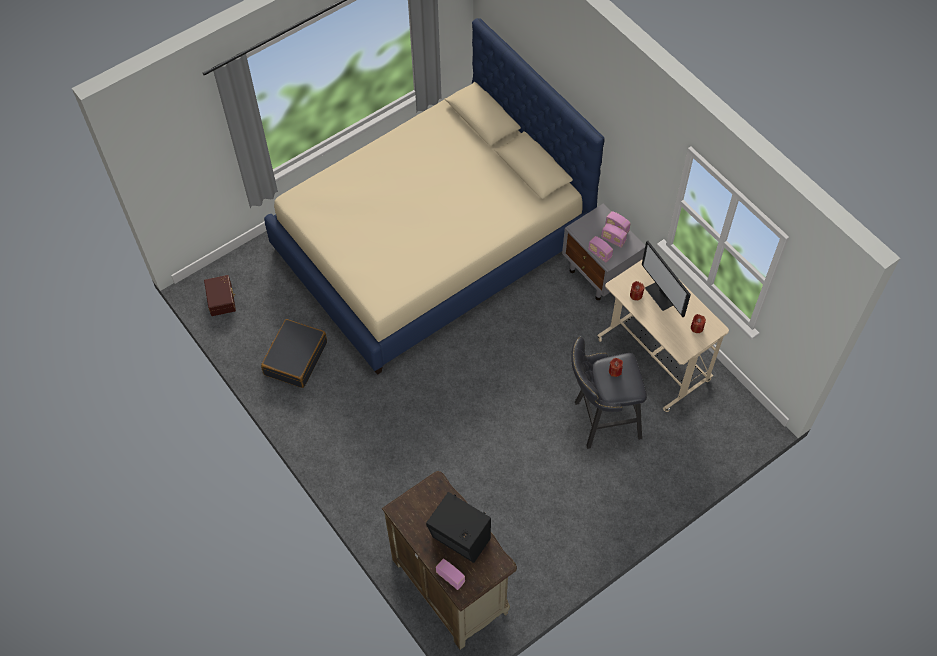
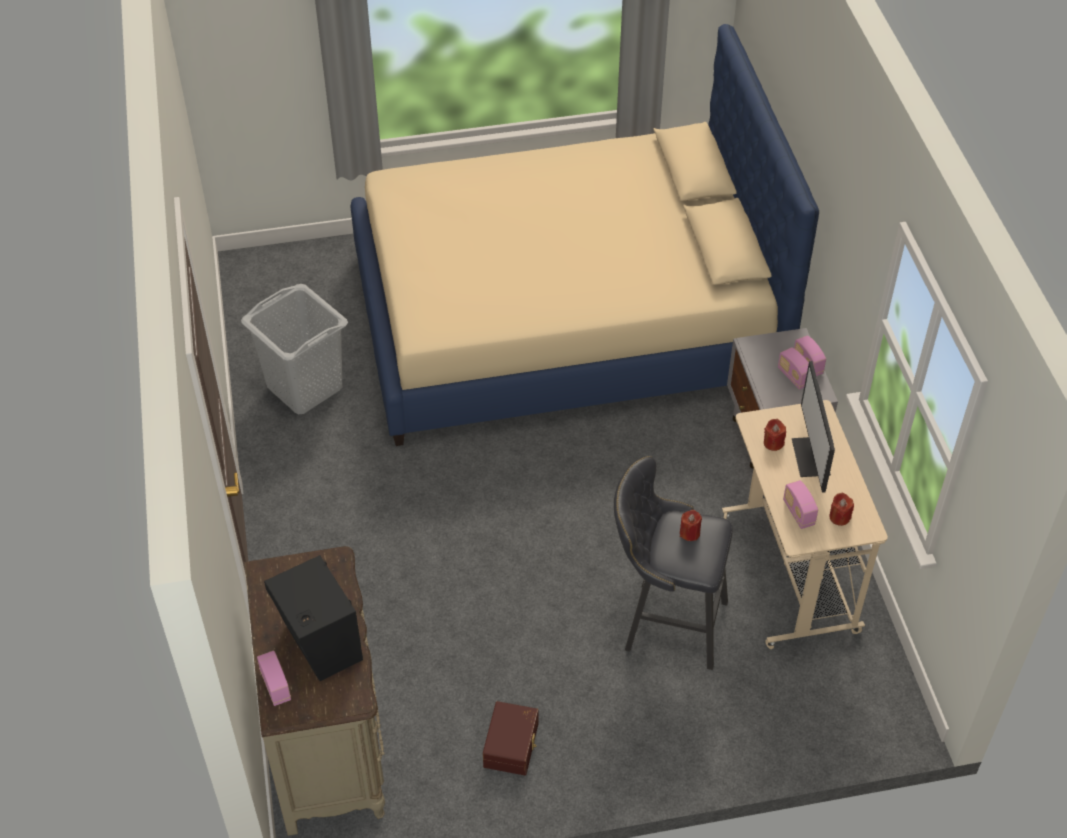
camera: 25 degrees right, 10 degrees down
(222, 299) = (259, 288): brown storage box -> brown storage box (512, 745)
(295, 358) = (304, 387): black suitcase -> grey laundry basket
(599, 254) = (764, 387): radio -> radio (798, 513)

